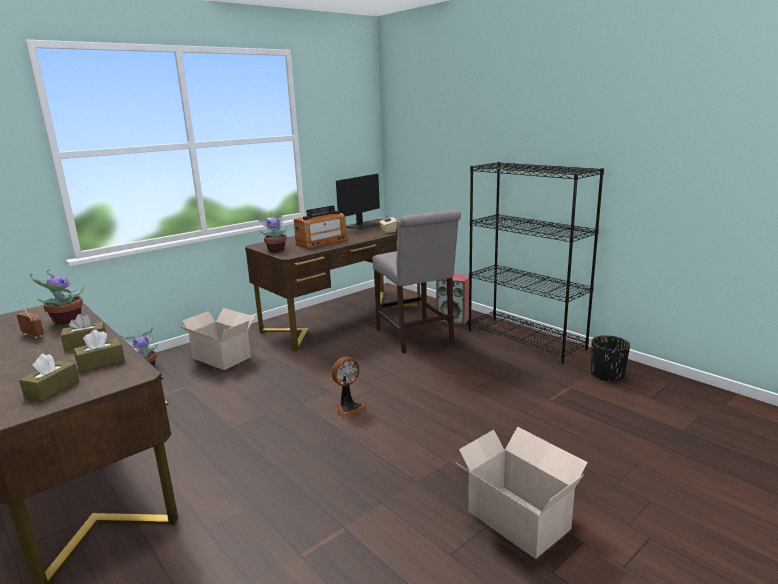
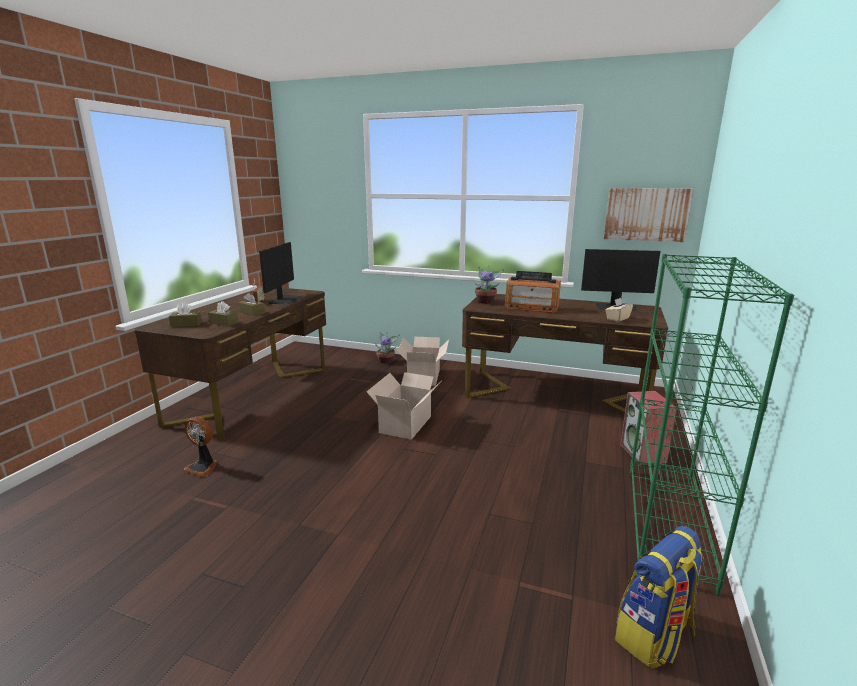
camera: 60 degrees right, 0 degrees up
(65, 320) = (285, 300): potted plant -> monitor
(348, 407) = (393, 452): fan -> fan (203, 467)
(349, 146) = (646, 214): none -> picture
(416, 337) = (565, 444): grey chair -> none
(516, 518) = (261, 606): cardboard box -> cardboard box (406, 423)
(526, 339) = (668, 524): black bookcase -> green bookcase
(607, 375) = (654, 636): black planter -> backpack

